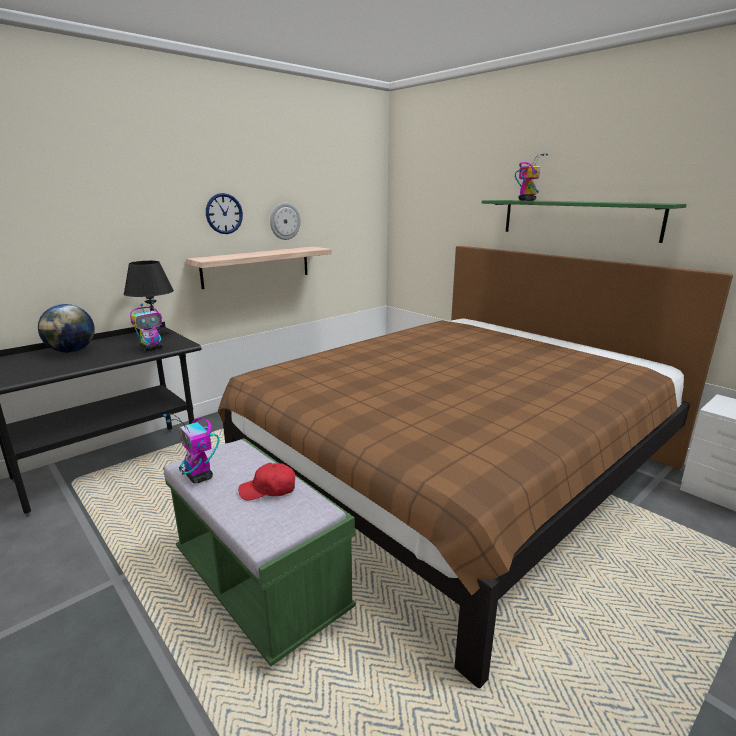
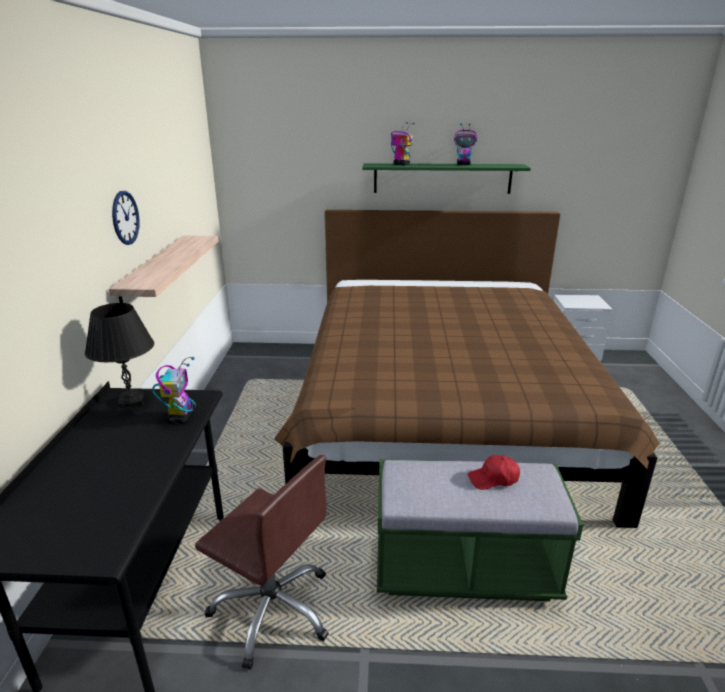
camera: 45 degrees left, 5 degrees up
(72, 351) = (81, 465): globe -> none
(132, 516) = (273, 609): none -> brown office chair
(199, 477) = (434, 502): toy robot -> toy robot (463, 164)
(268, 489) = (493, 479): red cap -> red cap turned 45 degrees clockwise
(284, 221) = (163, 212): wall clock -> none

